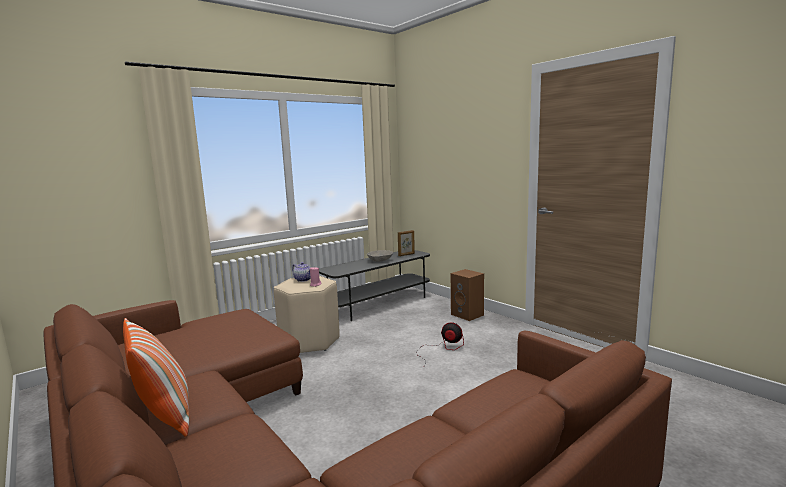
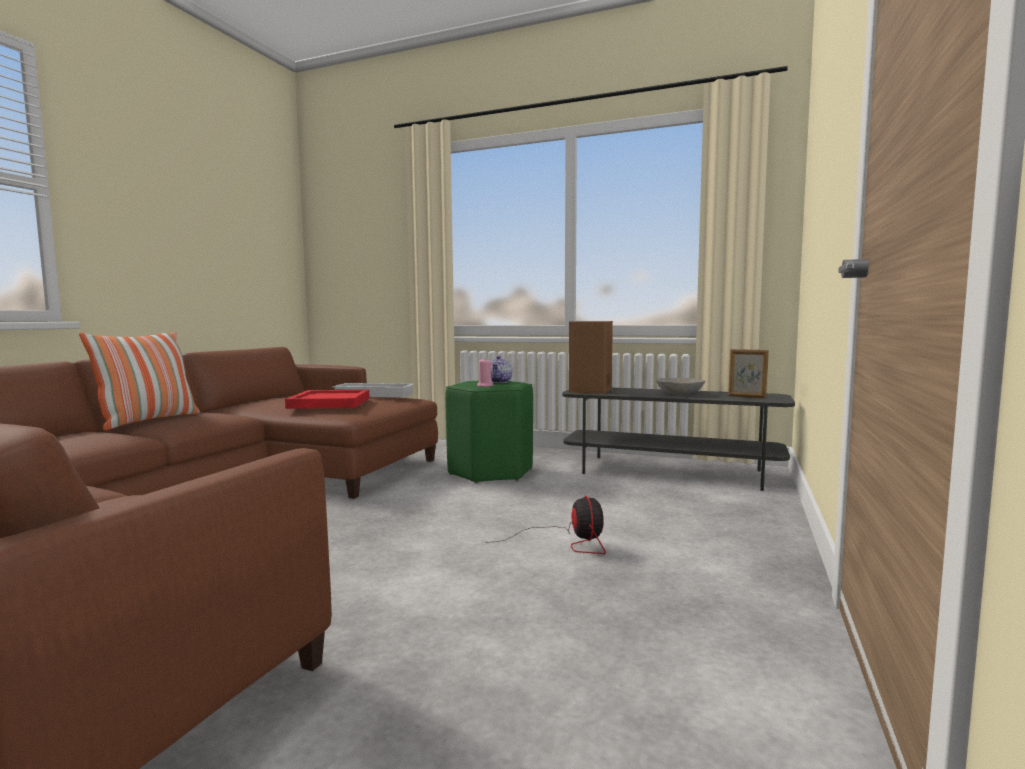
camera: 60 degrees right, 5 degrees down
(206, 319) = (375, 395): none -> white tray
(226, 336) = (329, 403): none -> red tray
(310, 341) = (491, 472): beige stool -> green stool
(468, 315) = (755, 534): brown speaker -> brown speaker (591, 391)

